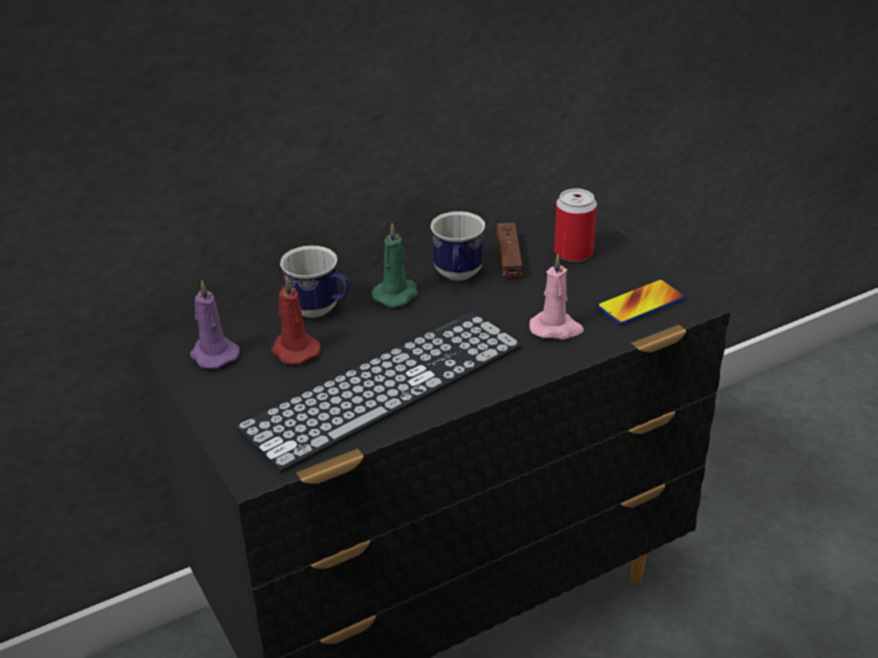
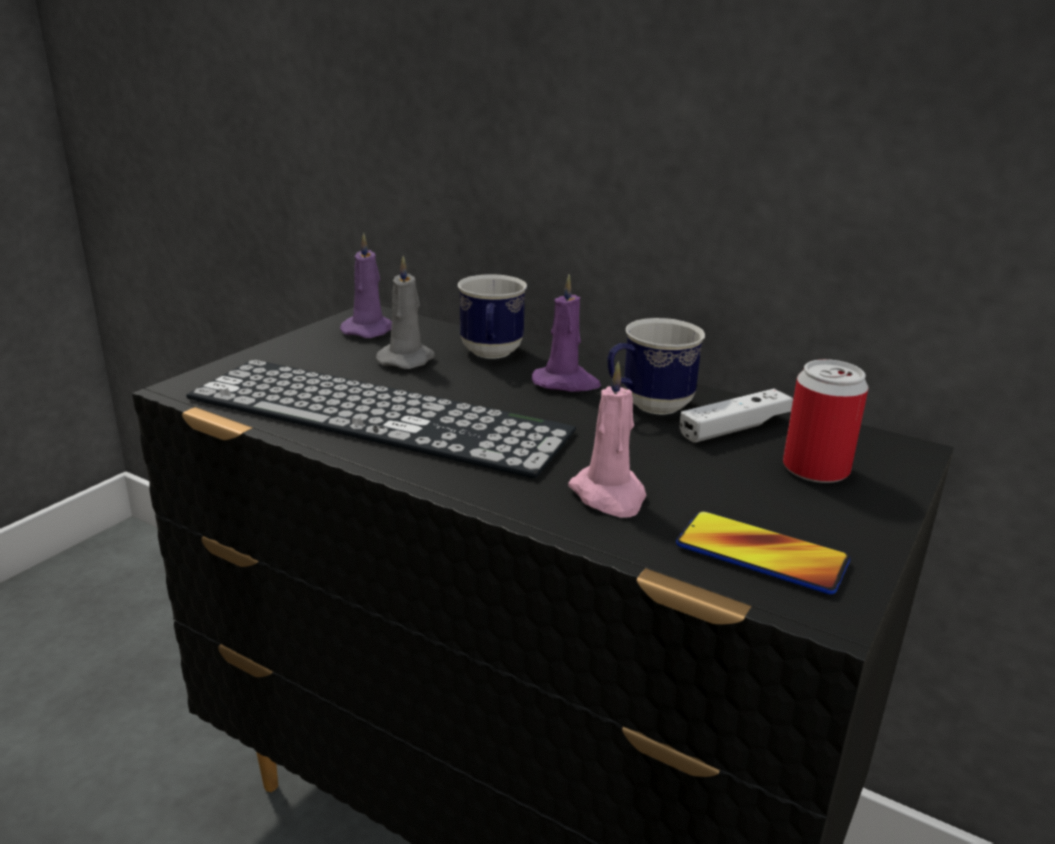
camera: 60 degrees right, 10 degrees down
(294, 350) = (407, 359): red candle -> grey candle
(397, 294) = (566, 383): green candle -> purple candle
(508, 257) = (734, 428): brown game controller -> white game controller

